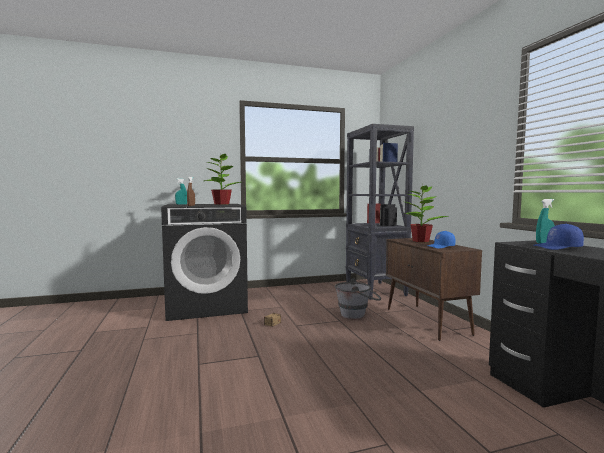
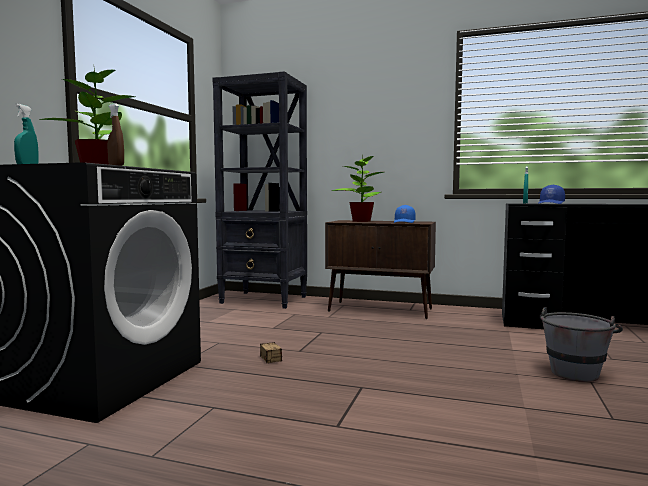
camera: 55 degrees left, 0 degrees up
(357, 315) = (320, 323): grey bucket -> grey bucket (576, 370)

